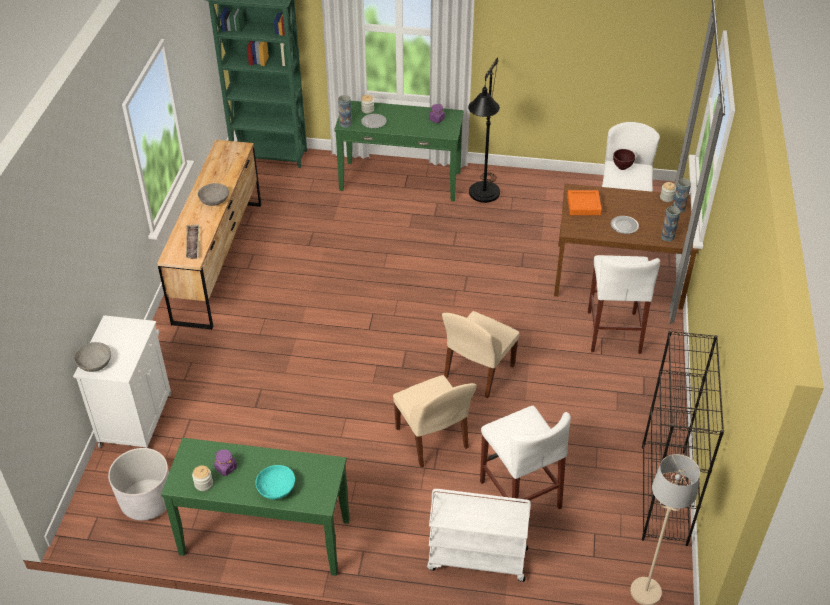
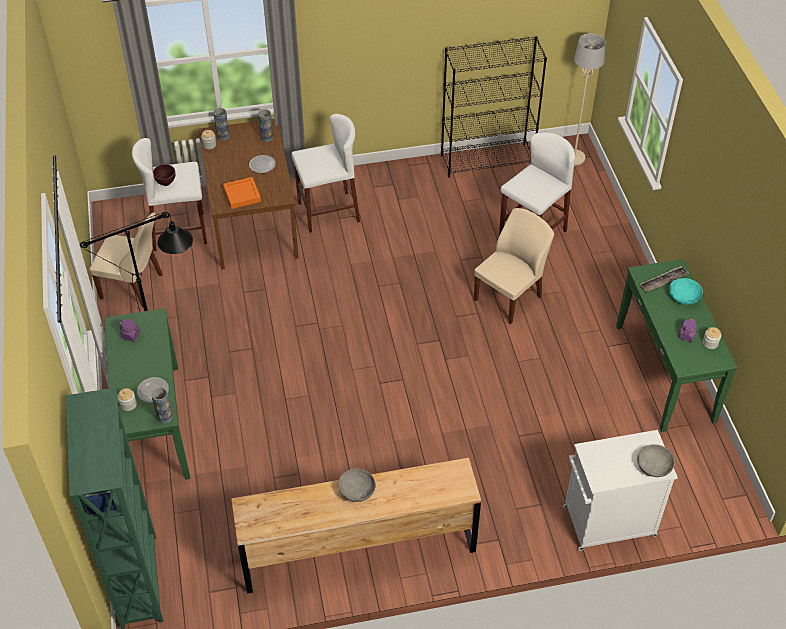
camera: 110 degrees left, 5 degrees up
(147, 501) = (685, 469): white planter -> none
(193, 244) = (437, 479): tray -> tray (663, 281)
(476, 559) = (603, 244): white cart -> none
(478, 373) = (420, 287): beige chair -> beige chair (133, 287)

